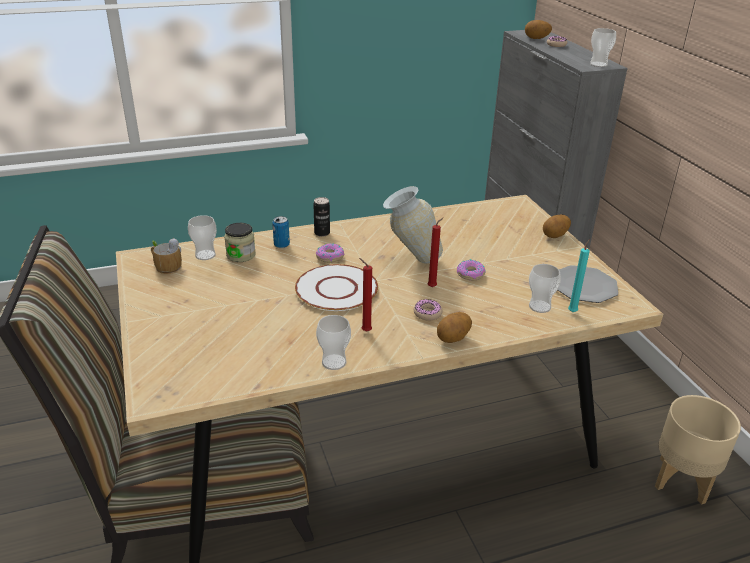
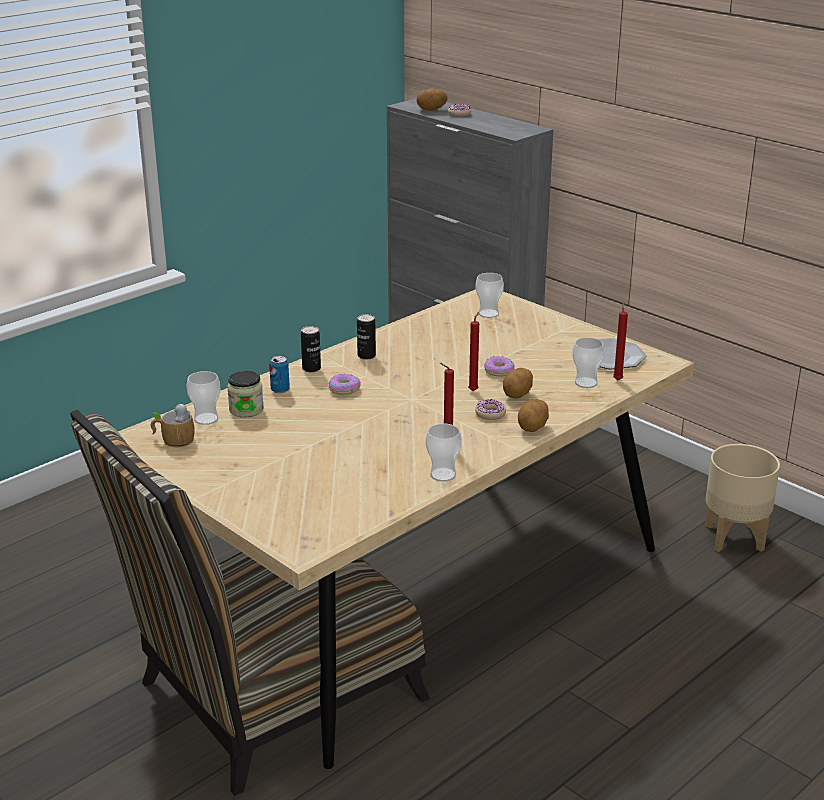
camera: 25 degrees left, 5 degrees down
(336, 289) = (381, 416): white plate -> none
(374, 233) = (366, 356): none -> can
(410, 259) = (428, 371): vase -> none
(555, 236) = (548, 318): potato -> potato (517, 395)
(573, 311) = (617, 379): turquoise candle -> red candle
(598, 64) = (523, 130): cup -> cup (488, 314)

